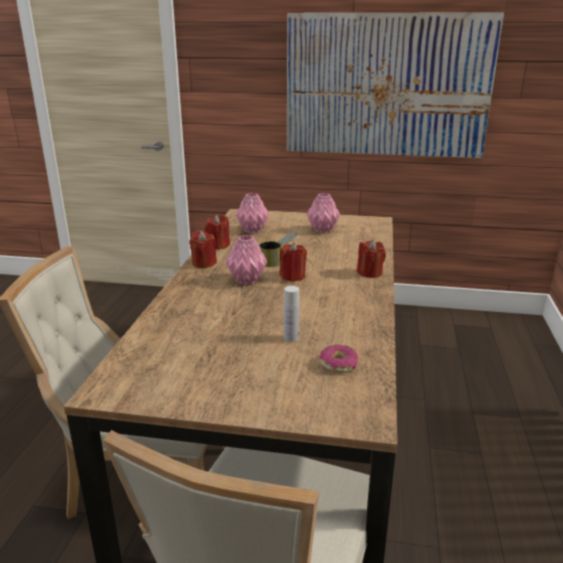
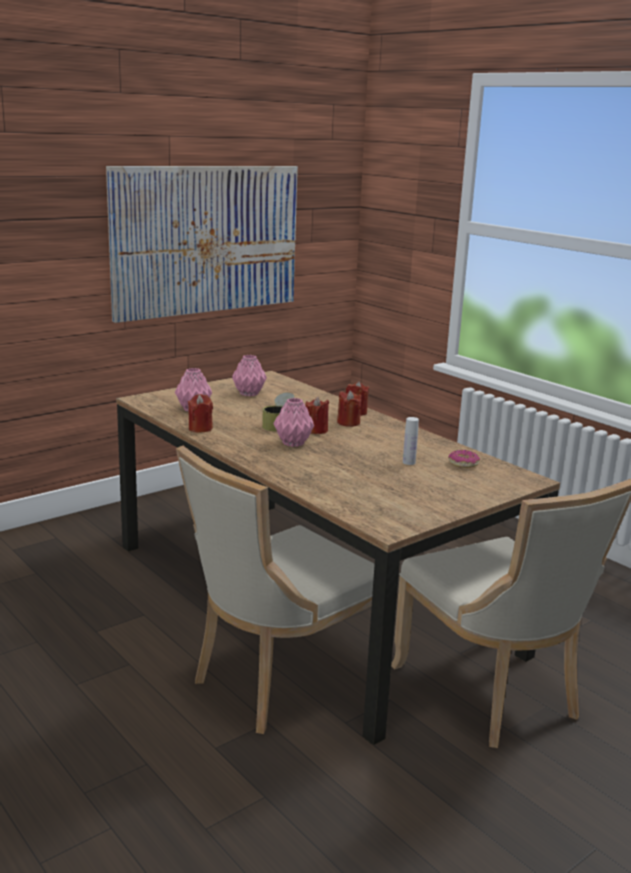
camera: 50 degrees left, 5 degrees down
(204, 263) = (228, 444): red candle -> red candle (348, 422)

